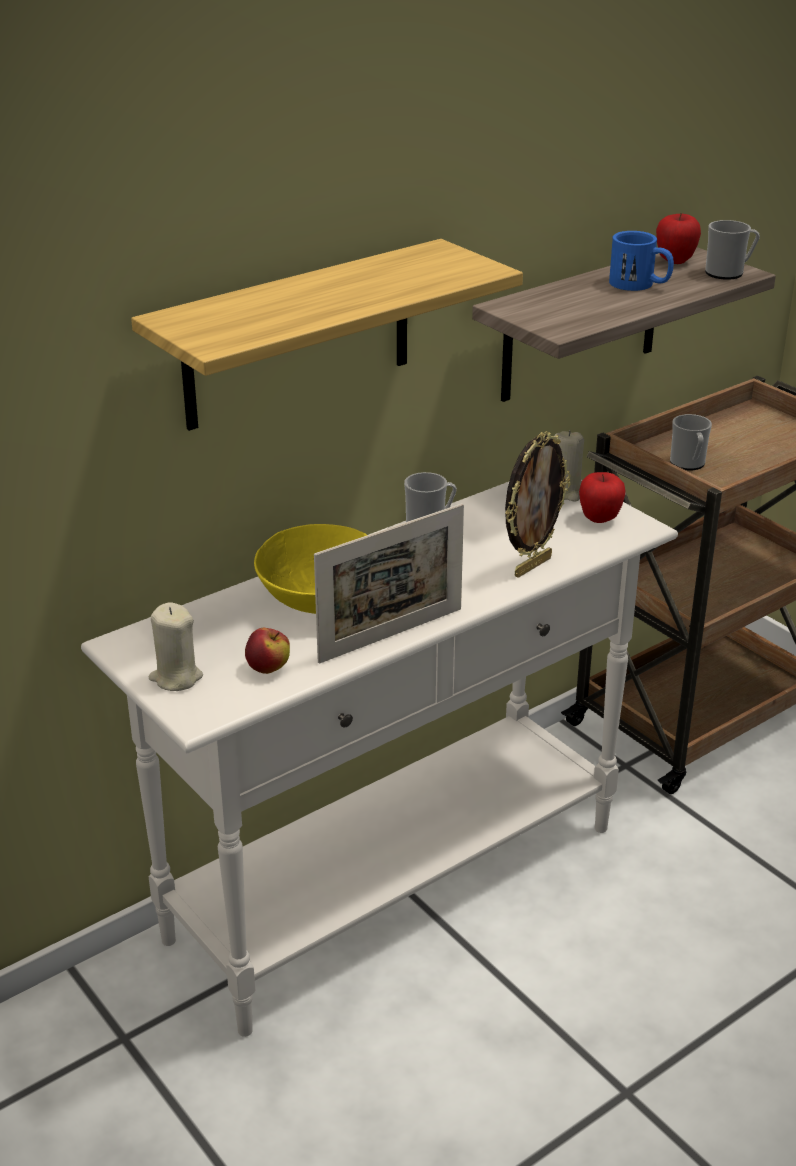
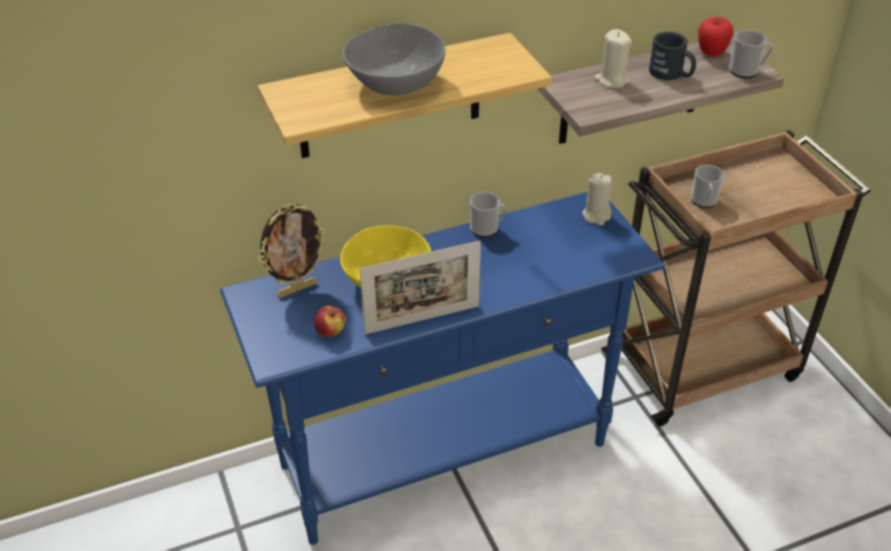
camera: 15 degrees right, 10 degrees up
(176, 677) = (268, 328): beige candle -> beige candle (612, 80)
(323, 296) = (395, 83): none -> grey bowl
(397, 883) = (446, 455): white console table -> blue console table
(531, 566) = (544, 277): picture frame -> picture frame (297, 289)
(599, 519) = (611, 244): apple -> none
(640, 285) = (671, 74): blue mug -> black mug

